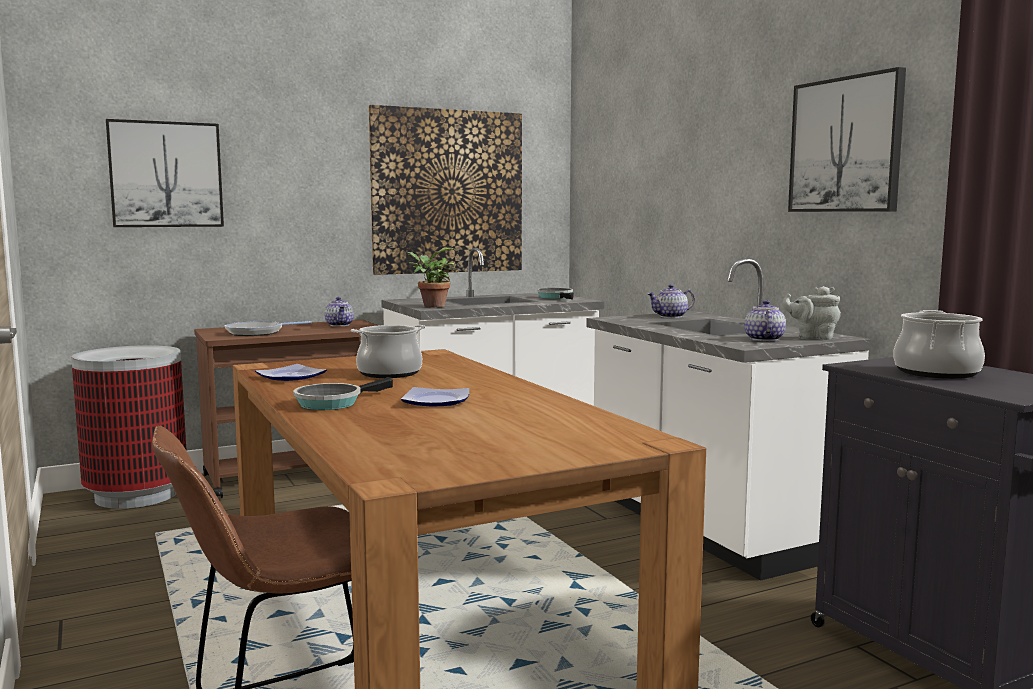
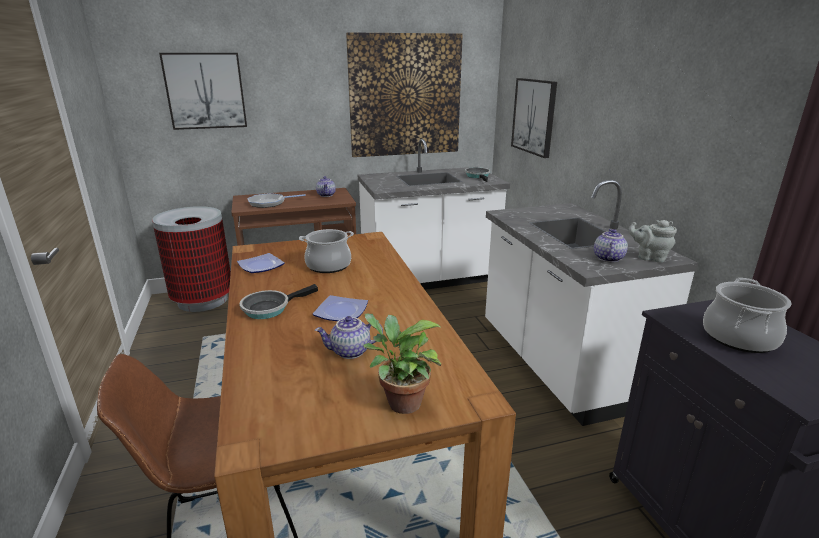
camera: 10 degrees right, 15 degrees up
(431, 306) = (385, 187): potted plant -> potted plant (400, 402)
(670, 316) = (549, 212): teapot -> teapot (350, 352)
(846, 145) = (705, 97): picture -> picture (534, 116)

